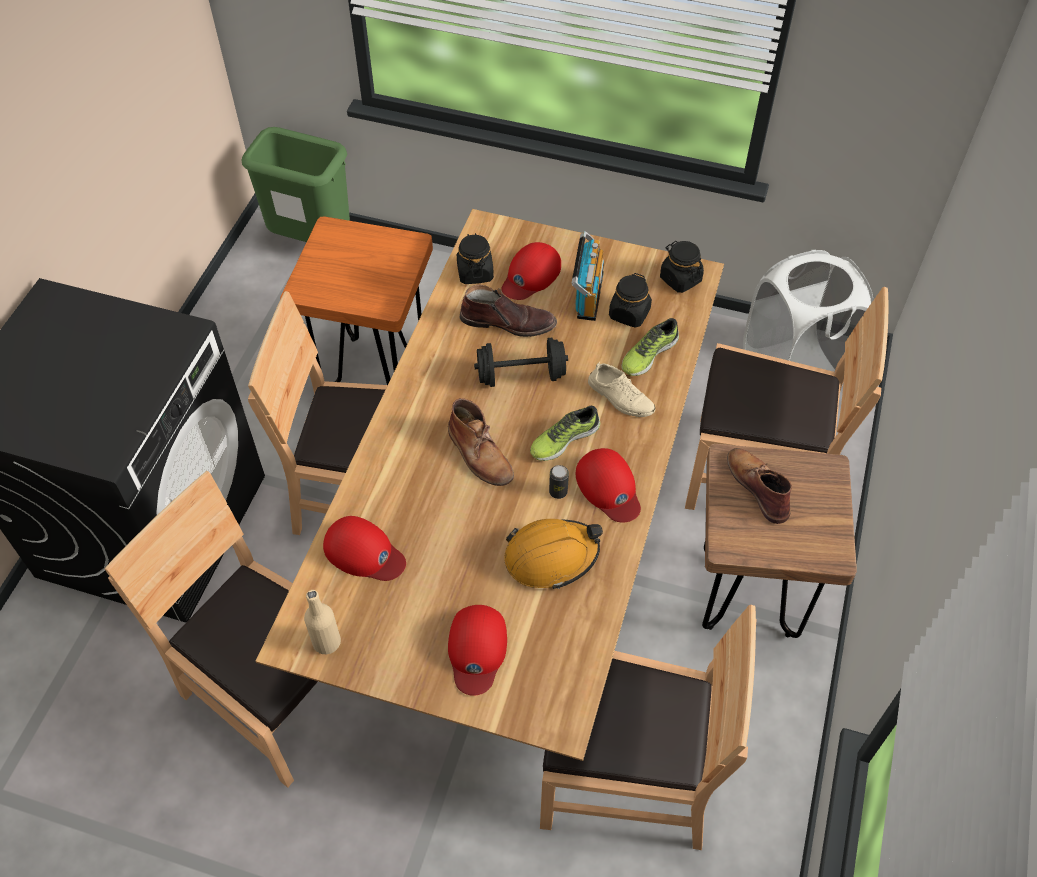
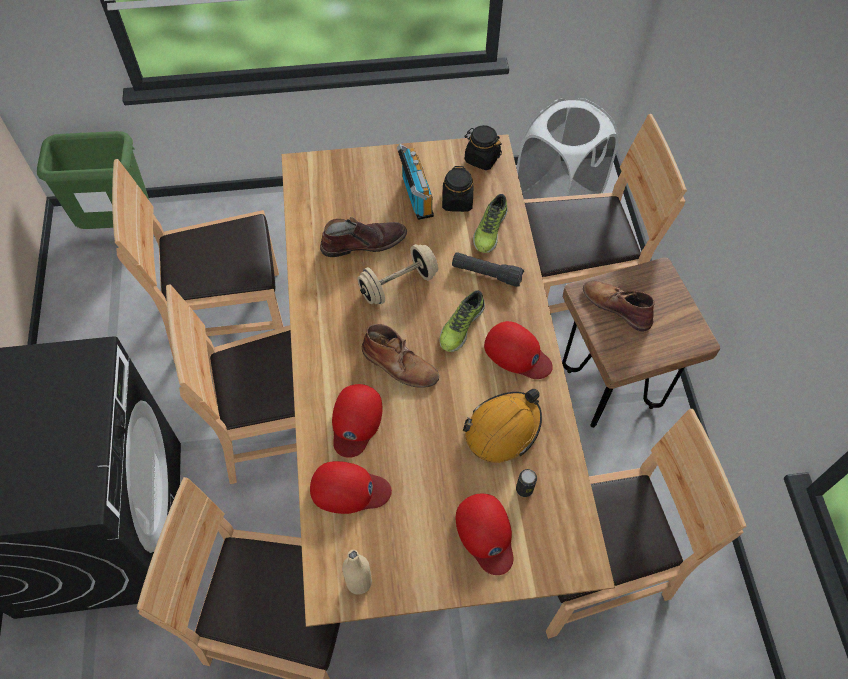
camera: 25 degrees left, 5 degrees up
(374, 369) = (229, 317): orange stool -> brown chair
(475, 272) = (313, 209): black jar -> none
(521, 375) = (398, 285): black dumbbell -> beige dumbbell
(530, 275) = (361, 196): red cap -> red cap (356, 421)
(558, 491) = (479, 372): can -> can (524, 489)
(620, 397) = (486, 274): beige shoe -> black flashlight

